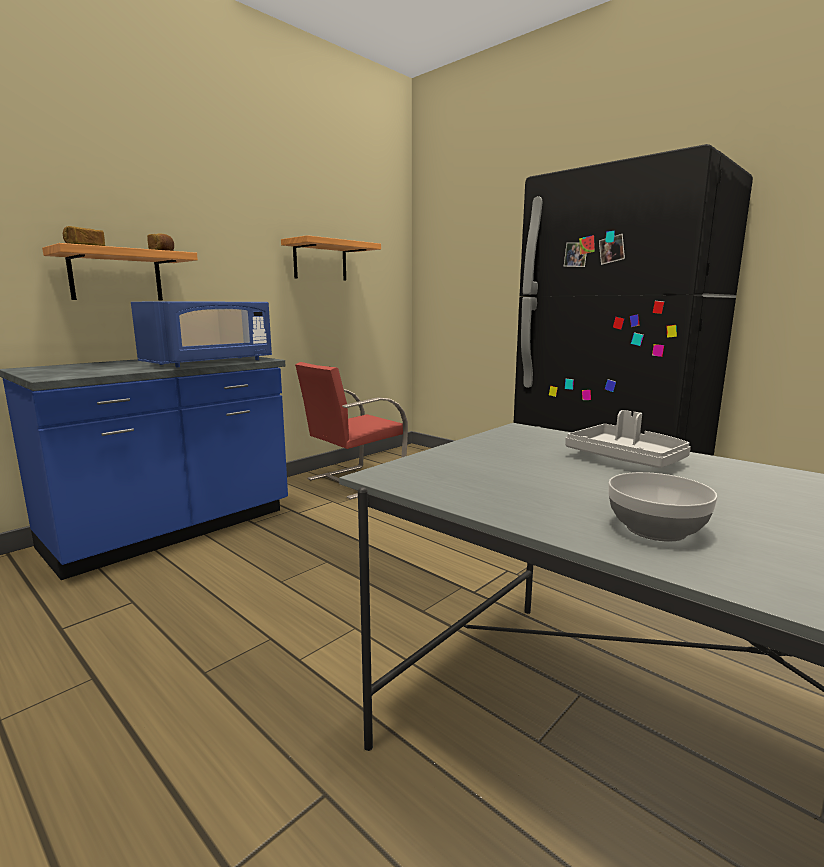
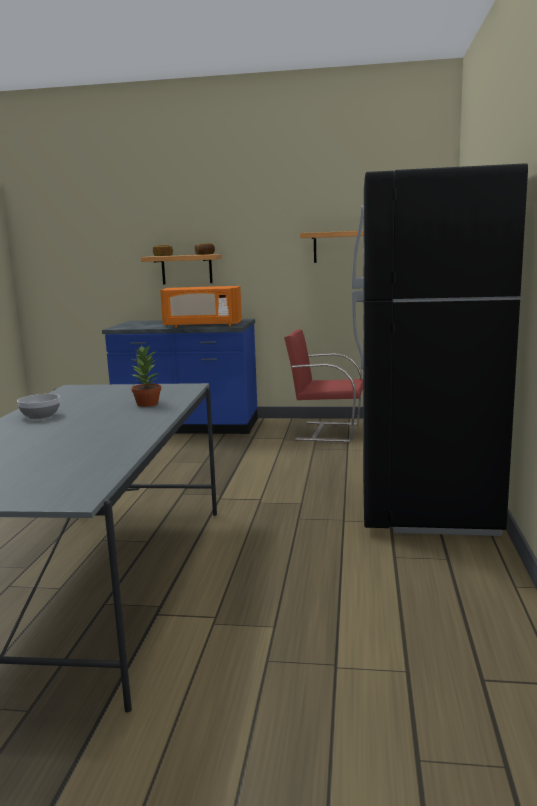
camera: 55 degrees right, 0 degrees up
(211, 362) = (202, 325): blue microwave -> orange microwave
(626, 459) = (147, 404): grey tray -> potted plant

